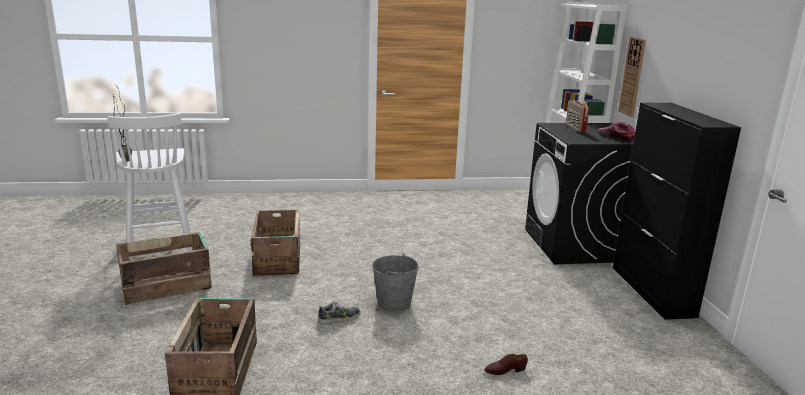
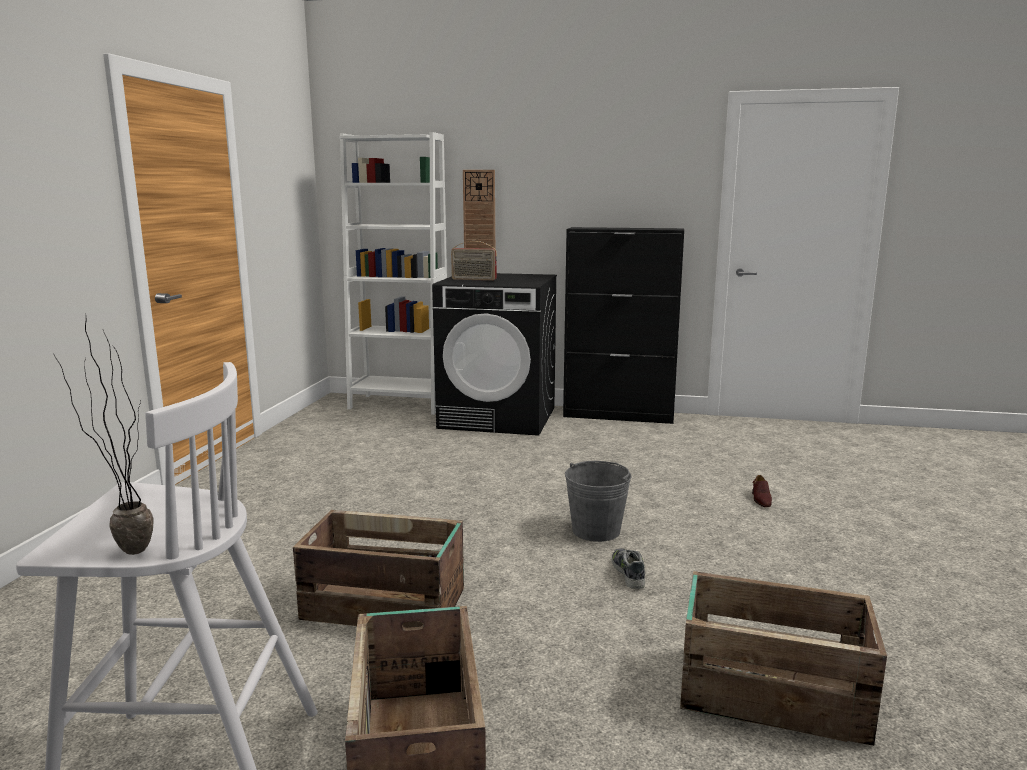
camera: 70 degrees left, 5 degrees down
(617, 137) = (523, 277): cap -> none

